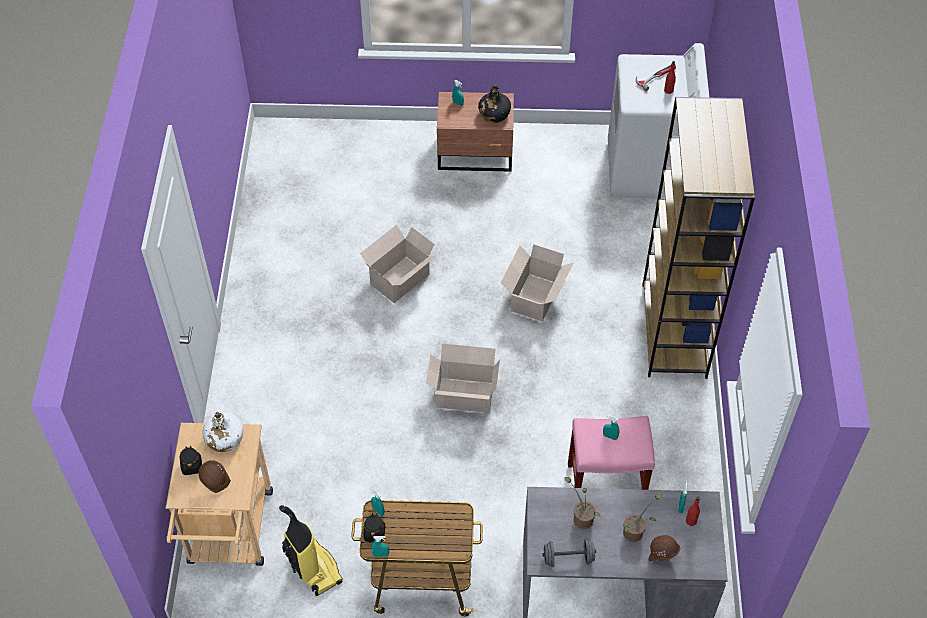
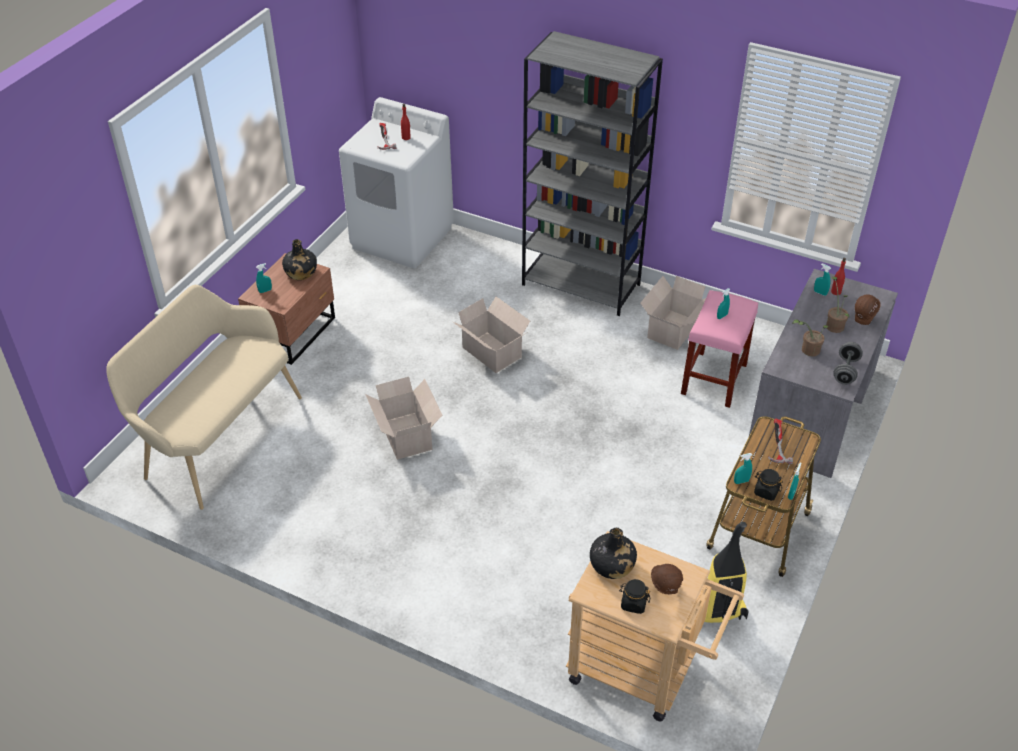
camera: 65 degrees left, 10 degrees down
(224, 439) = (611, 565): white bottle -> black bottle
(334, 163) = (217, 437): none -> beige bench
(441, 526) = (777, 443): none -> hammer
(463, 394) = (570, 436): cardboard box -> cardboard box (672, 330)
(674, 331) = (582, 285): brown bookcase -> grey bookcase

